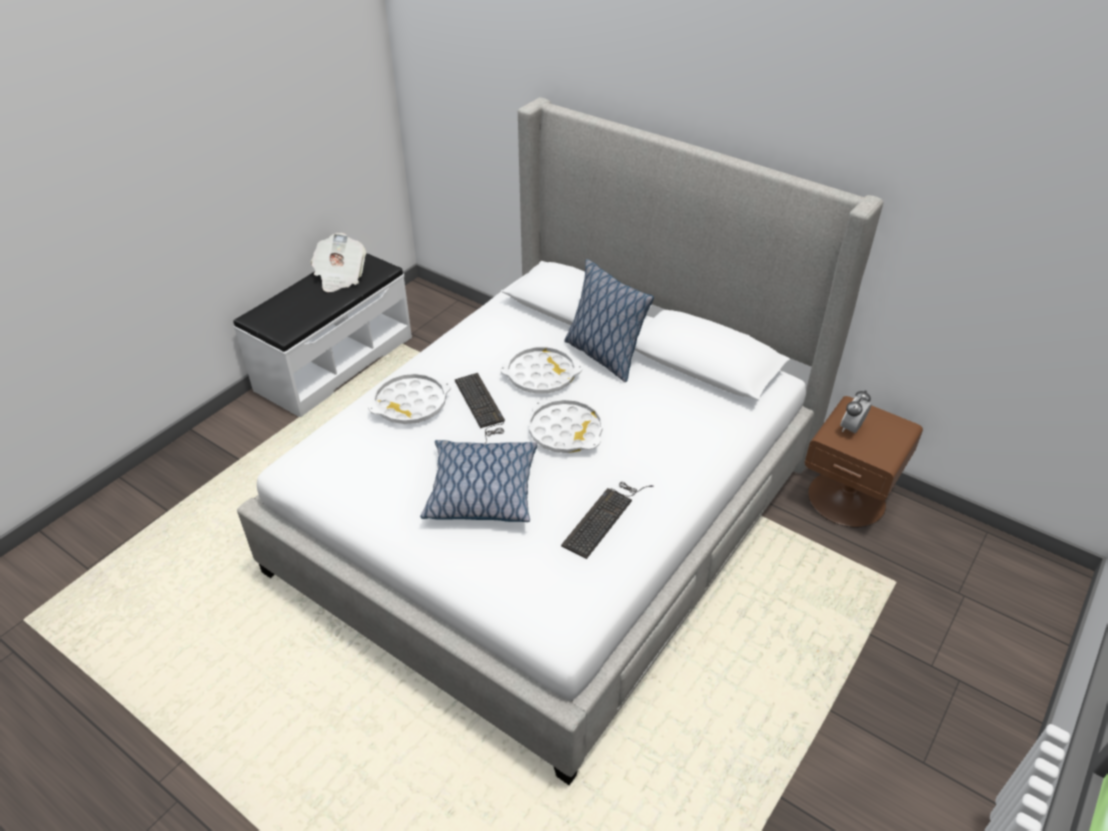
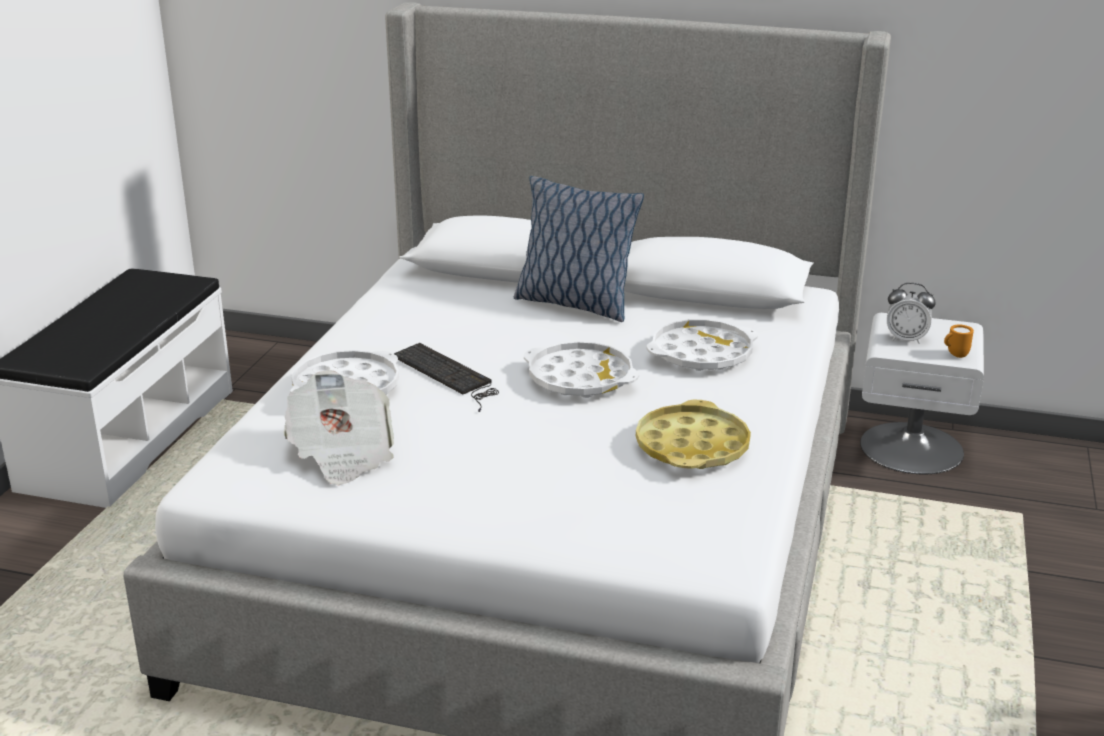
camera: 20 degrees left, 15 degrees down
(340, 276) = (129, 298): newspaper -> newspaper (342, 454)
(481, 491) = (509, 454): pillow -> none
(541, 375) = (507, 333): white tray -> white tray (701, 354)
(605, 516) = (692, 446): keyboard -> yellow tray
(847, 498) = (911, 447): brown nightstand -> white nightstand
(851, 428) = (906, 339): alarm clock -> alarm clock turned 90 degrees counterclockwise
(879, 454) = (954, 355): none -> orange mug

